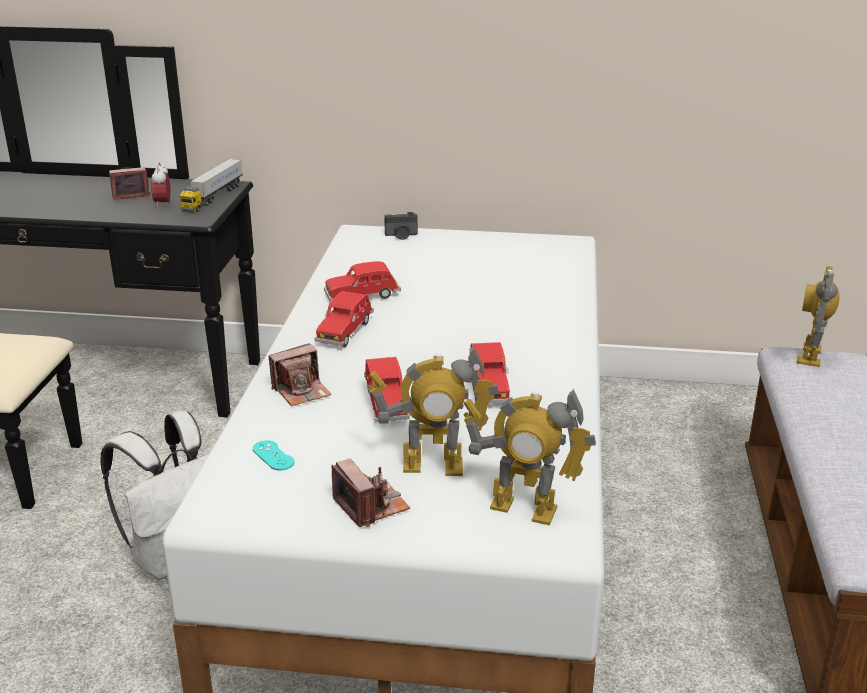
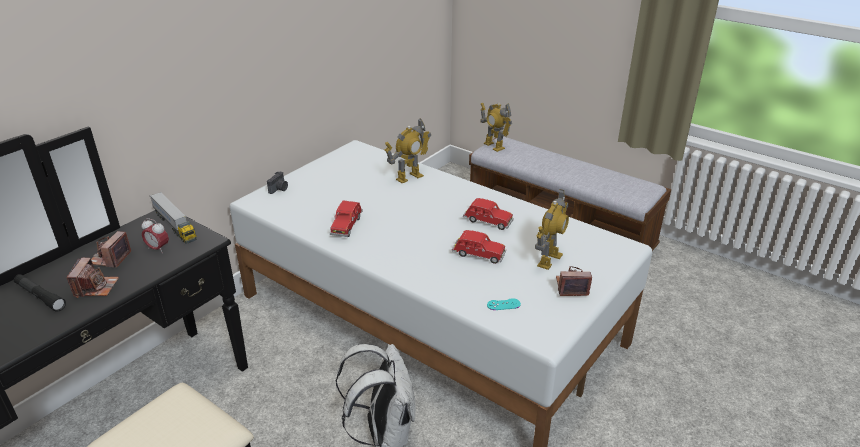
camera: 60 degrees left, 5 degrees up
(49, 191) = (40, 296): none -> black flashlight
(301, 391) = (441, 277): camera -> camera (96, 287)
(345, 332) = (386, 244): red toy car -> none
(523, 508) = (599, 248): toy robot -> toy robot (409, 177)

